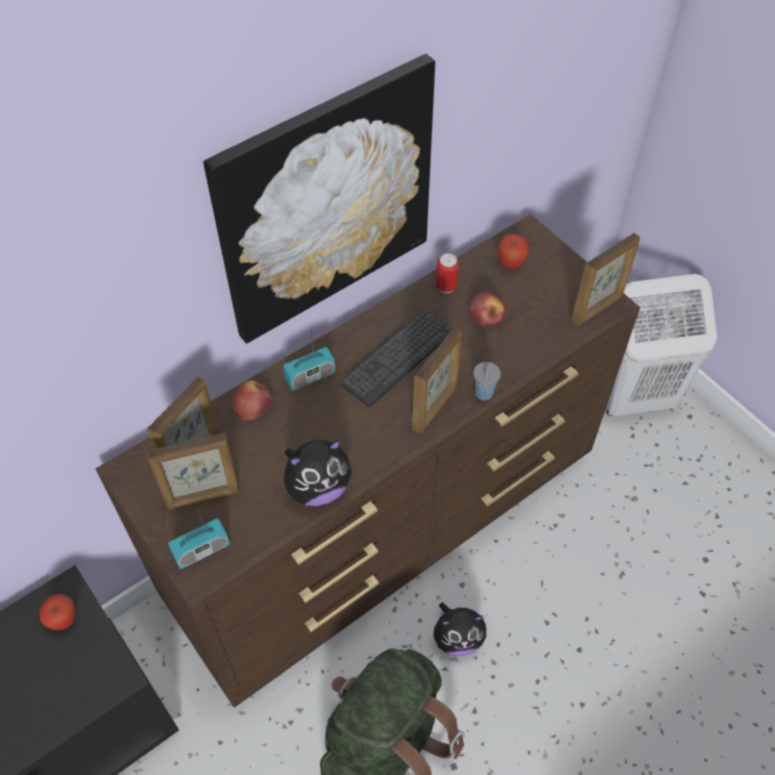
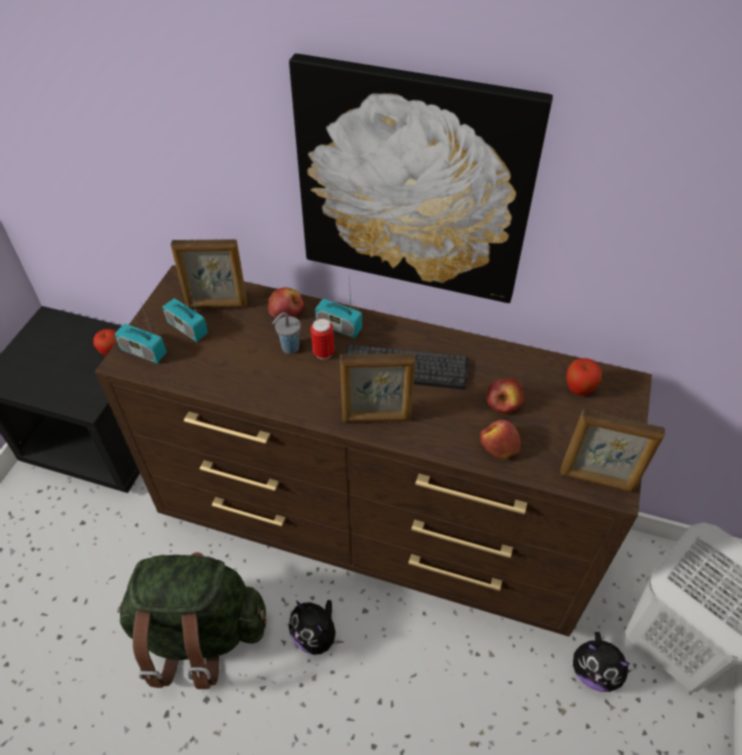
camera: 55 degrees right, 5 degrees down
(203, 497) = (187, 328): picture frame -> radio
(318, 487) = (242, 386): plush toy -> plush toy (594, 672)
(446, 287) = (507, 359): can -> can (323, 353)
(483, 394) = (420, 443): grey cup -> grey cup (289, 348)
(524, 345) = (499, 445): none -> apple

